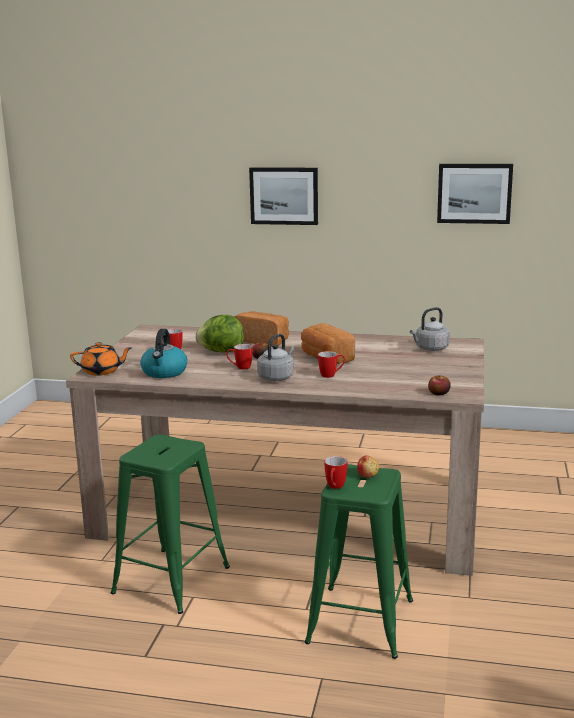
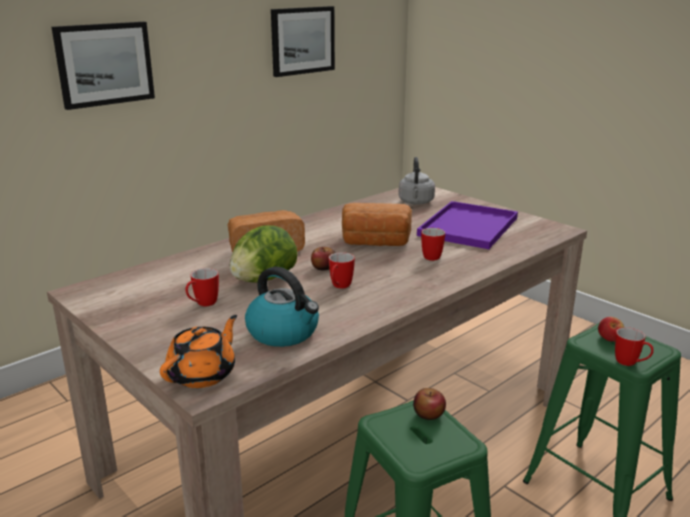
camera: 55 degrees left, 5 degrees up
(277, 377) = (403, 279): grey kettle -> none
(411, 371) = (468, 226): none -> purple tray
(439, 393) = (542, 235): apple -> apple (428, 414)

